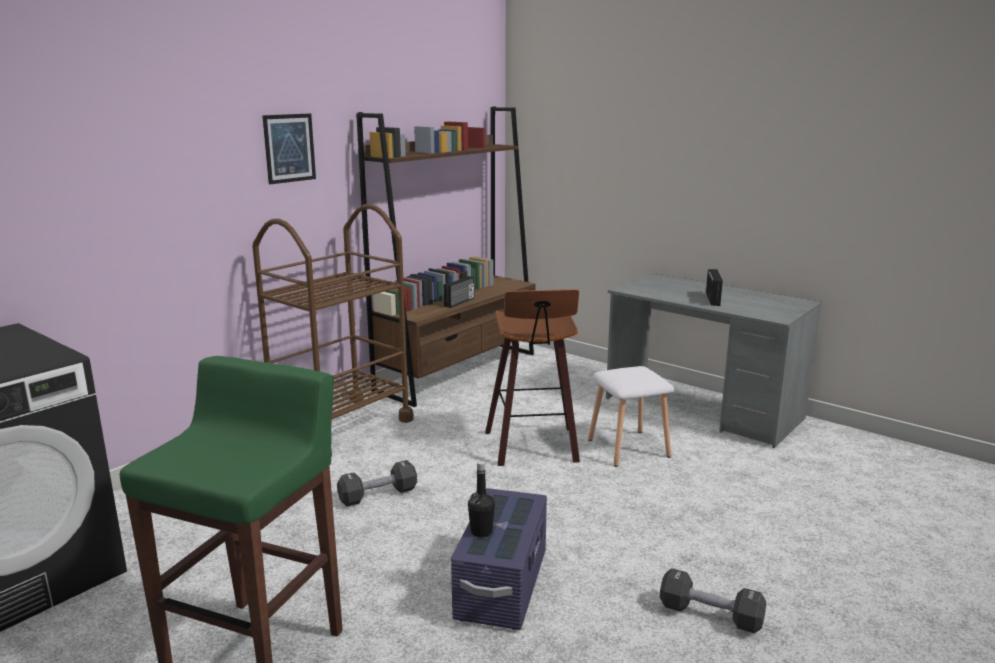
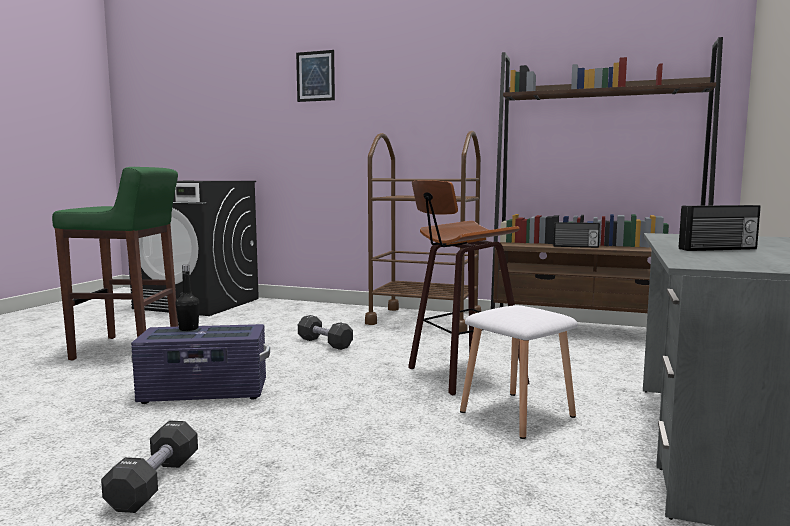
camera: 70 degrees right, 10 degrees down
(289, 148) = (440, 89): picture -> picture (315, 76)

